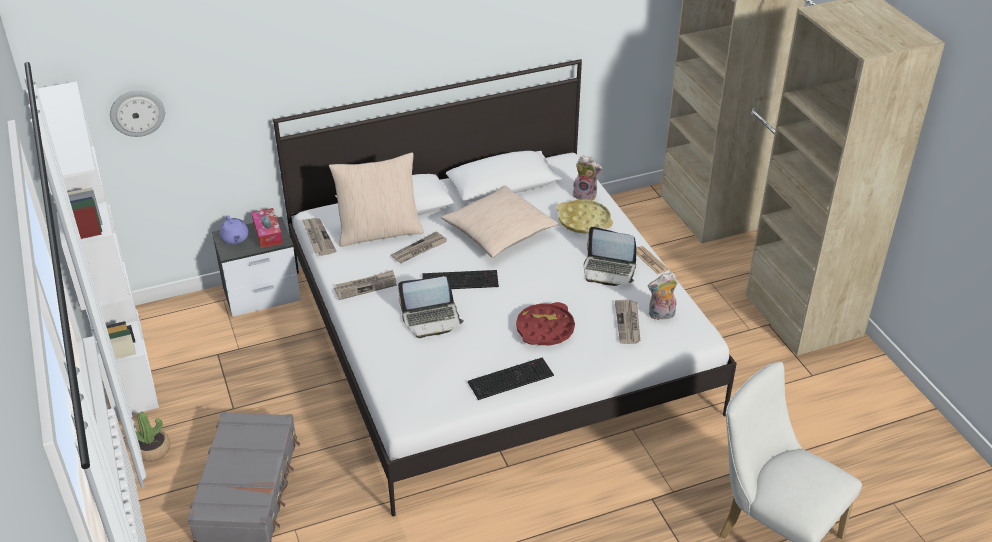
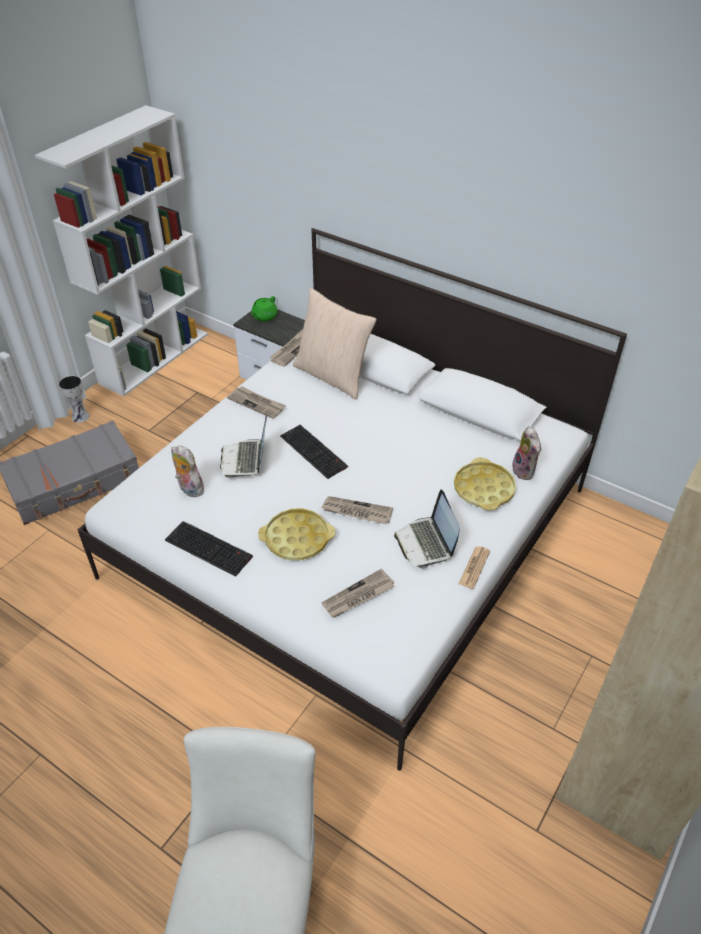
camera: 55 degrees right, 5 degrees up
(137, 112) = (220, 166): wall clock -> none
(152, 450) = (81, 416): potted plant -> vase
(235, 238) = (264, 317): purple teapot -> green teapot
(268, 233) = (285, 327): tissue box -> none
(419, 250) = (332, 408): newspaper -> newspaper (356, 512)
(431, 319) = (245, 459): laptop -> laptop turned 45 degrees clockwise
(499, 232) = (406, 442): beige pillow -> none
(545, 329) = (297, 538): red tray -> yellow tray
(661, 315) = (395, 617): plush toy -> plush toy (189, 489)

